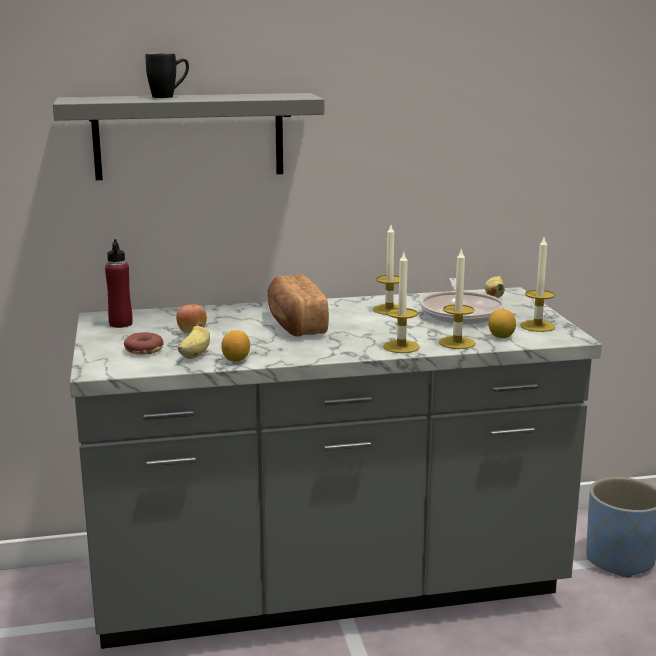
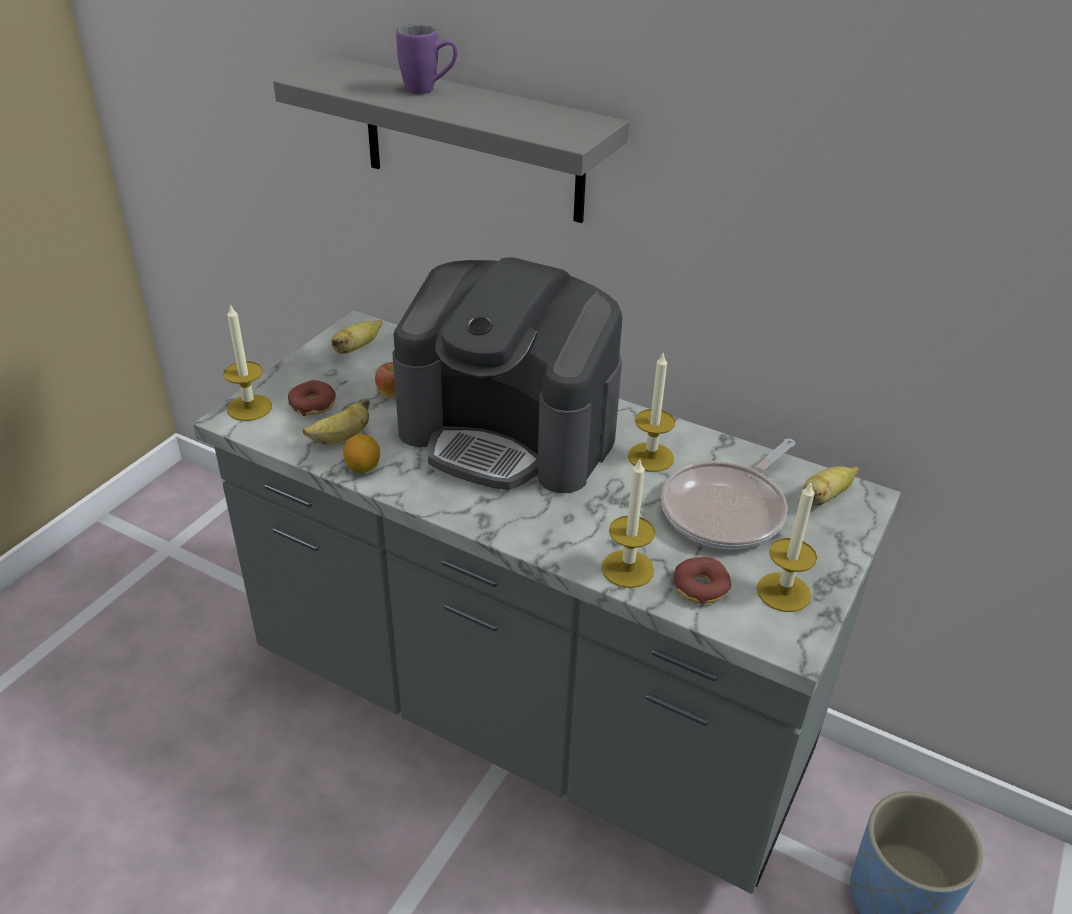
camera: 40 degrees right, 20 degrees up
(120, 324) = (356, 348): red bottle -> banana
(169, 96) = (429, 90): black mug -> purple mug
(295, 324) = (509, 433): bread -> coffee machine
(401, 347) = (554, 539): candle -> candle (249, 408)
(501, 336) = (700, 587): lemon -> donut

